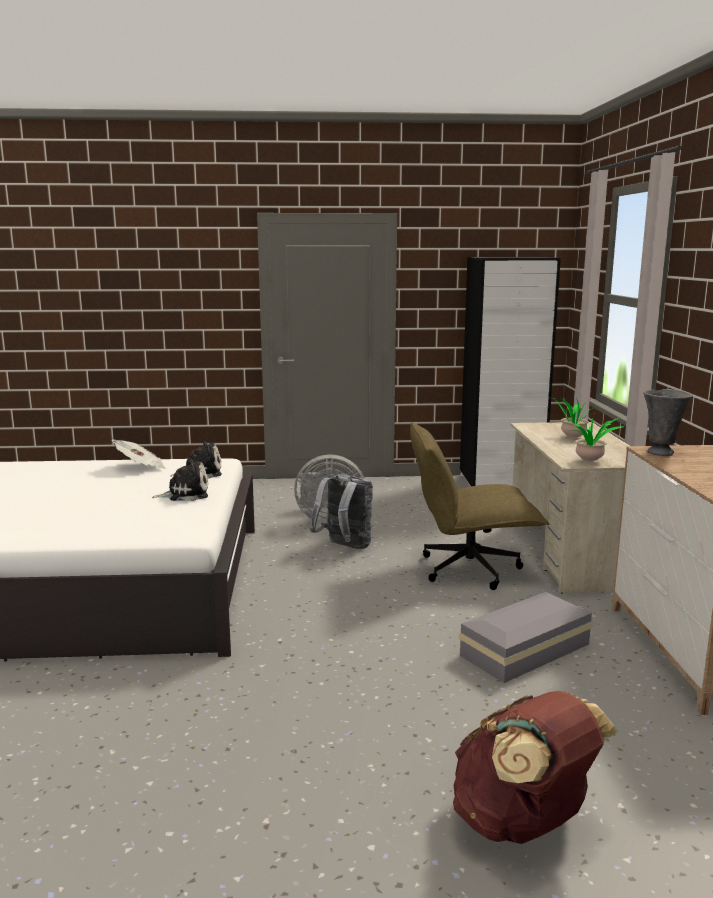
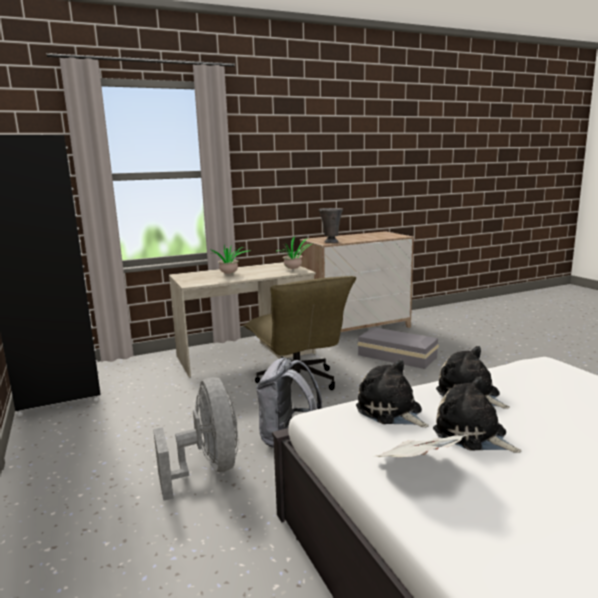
camera: 110 degrees left, 0 degrees up
(144, 483) = (473, 435): none -> plush toy
(522, 823) = (525, 346): brown backpack -> none

